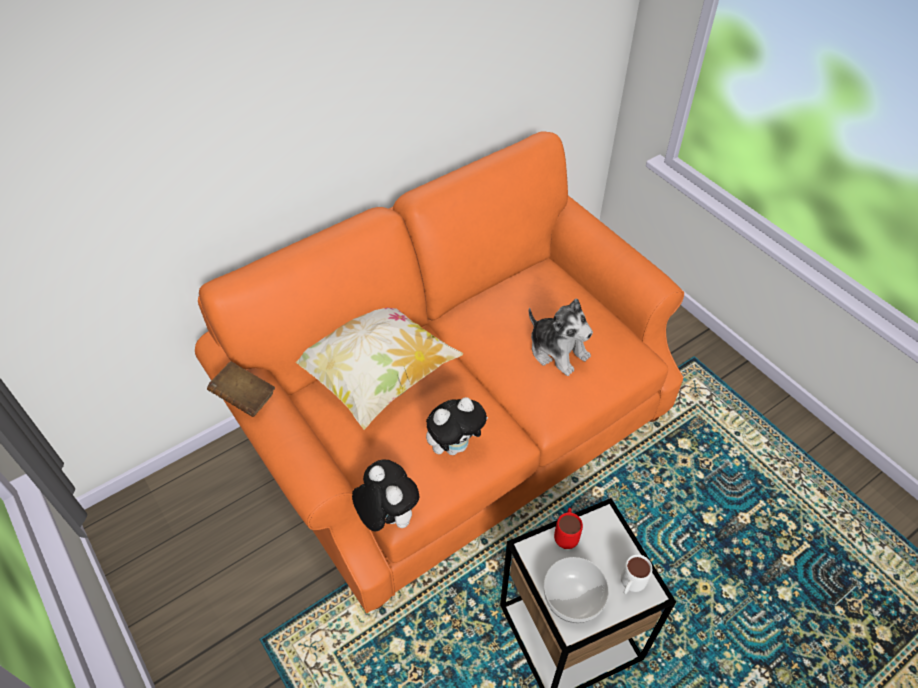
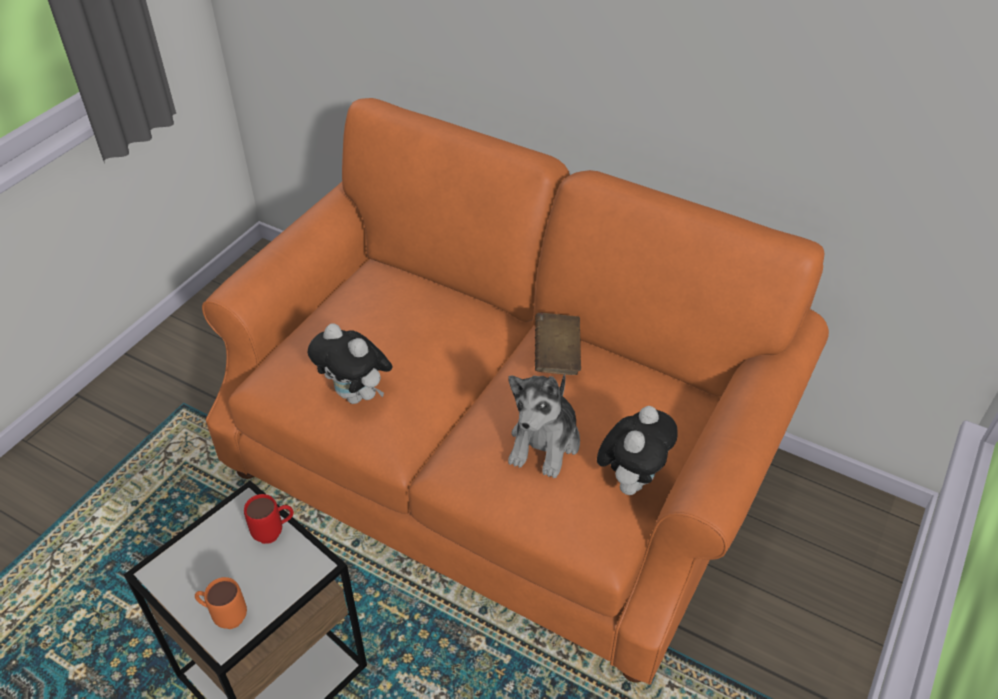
camera: 65 degrees right, 5 degrees down
(244, 397) = (312, 207): brown book -> brown book (556, 355)
(376, 374) = (420, 301): pillow -> none
(387, 516) = (253, 378): plush toy -> plush toy (631, 479)
(573, 599) = (193, 564): bowl -> none
(629, 587) = (225, 616): white mug -> orange mug

